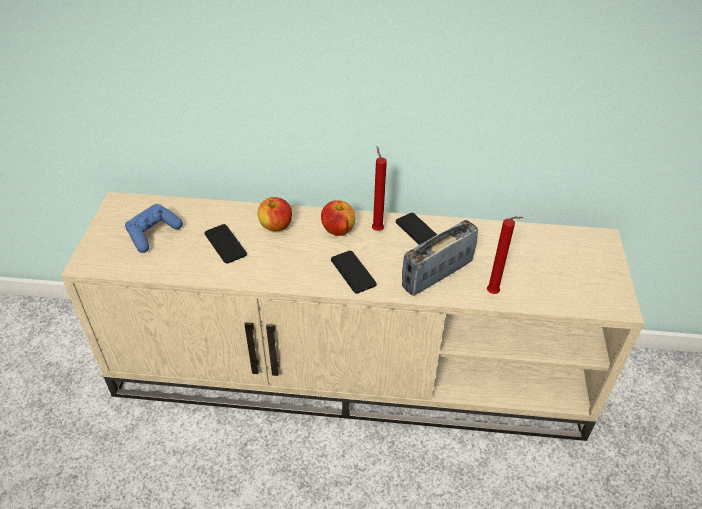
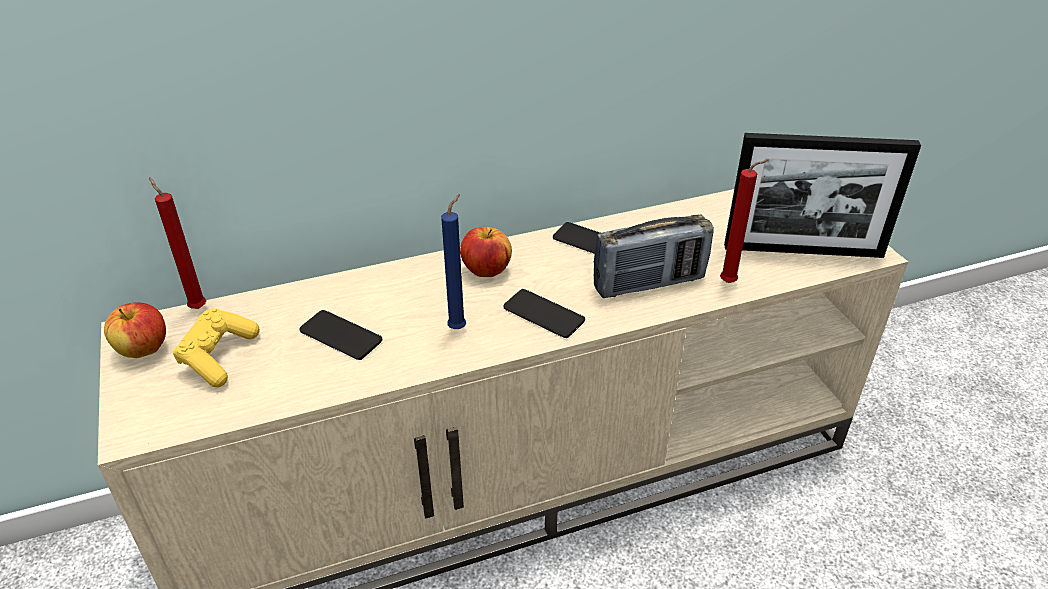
camera: 25 degrees left, 5 degrees down
(153, 234) = (218, 357): blue game controller -> yellow game controller
(275, 226) = (398, 291): apple -> apple (143, 350)
(296, 263) = (459, 327): none -> blue candle
(376, 229) = (535, 254): red candle -> red candle (197, 307)
(437, 274) = (649, 283): radio -> radio turned 135 degrees counterclockwise
(567, 288) = (803, 250): none -> picture frame

